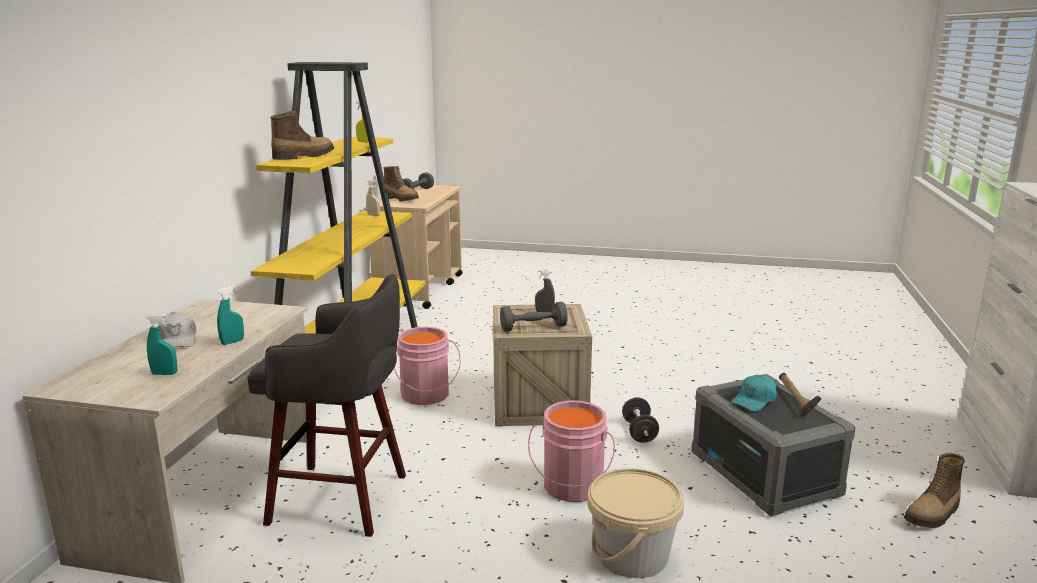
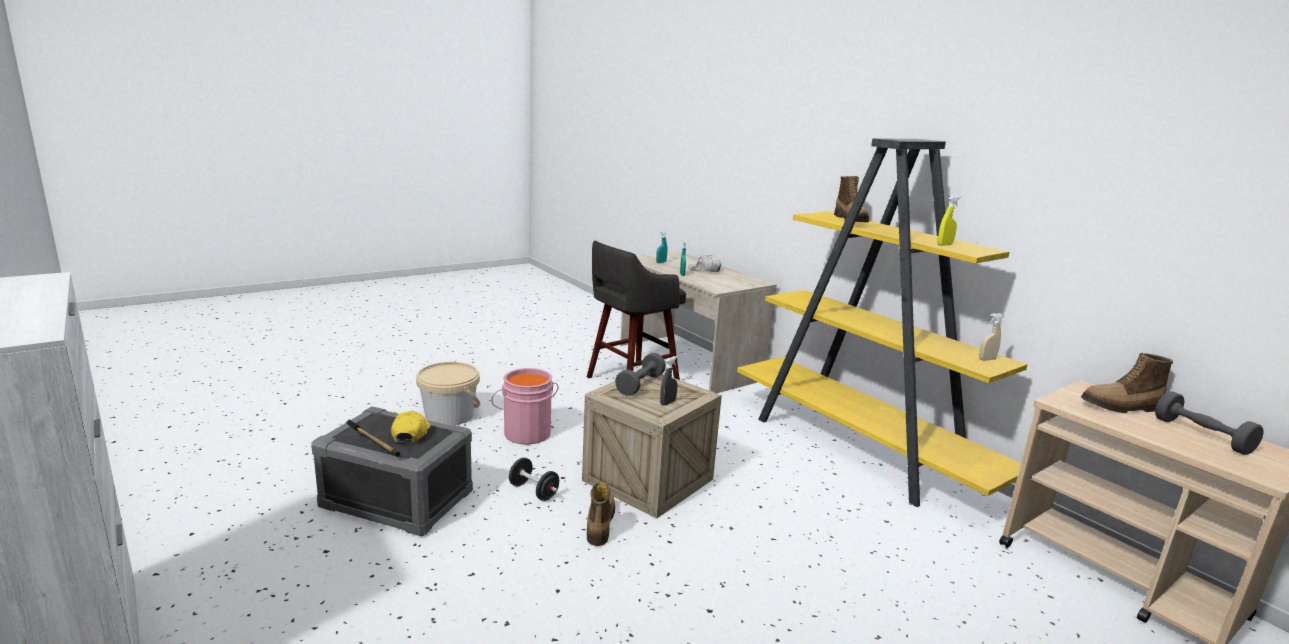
camera: 130 degrees right, 0 degrees up
(426, 396) = (731, 446): pink bucket -> none
(754, 400) = (411, 433): turquoise cap -> yellow cap
(933, 515) = (232, 524): boot -> boot (599, 523)

